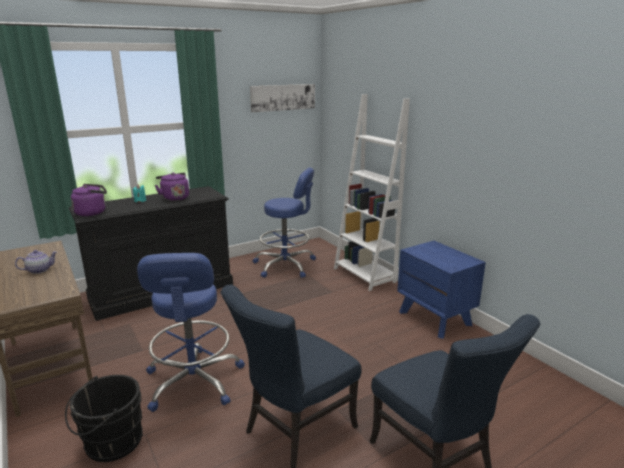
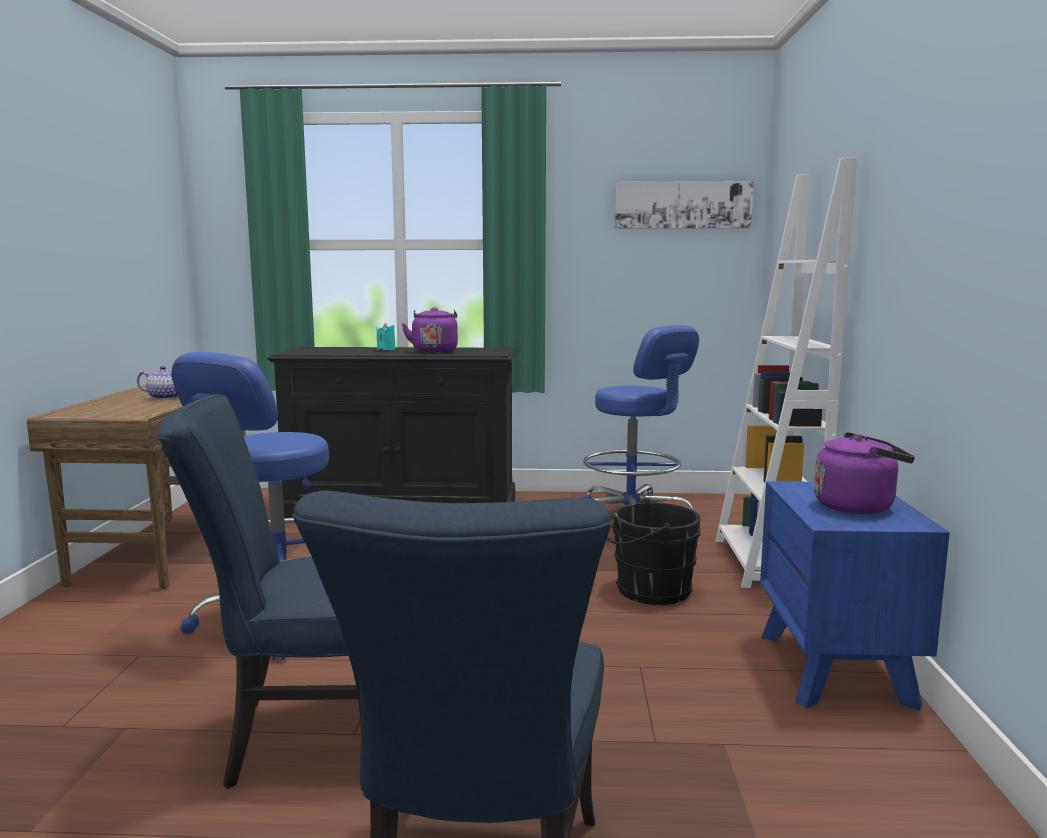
camera: 35 degrees right, 10 degrees down
(92, 212) = (305, 352): purple kettle -> purple kettle (858, 506)
(110, 443) = (93, 648): black bucket -> black bucket (648, 590)

